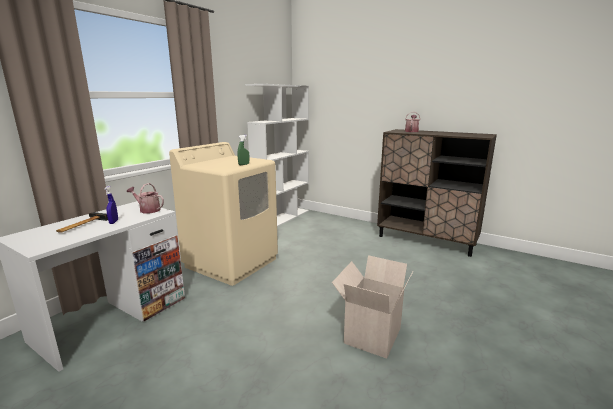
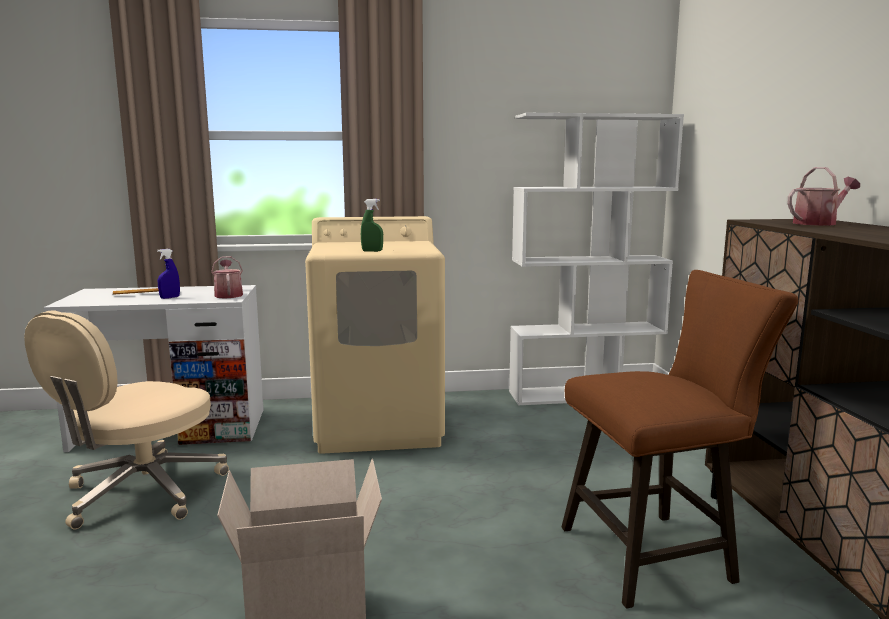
camera: 50 degrees right, 5 degrees down
(186, 351) = (141, 493): none -> beige office chair
(400, 258) = (657, 554): none -> brown stool

